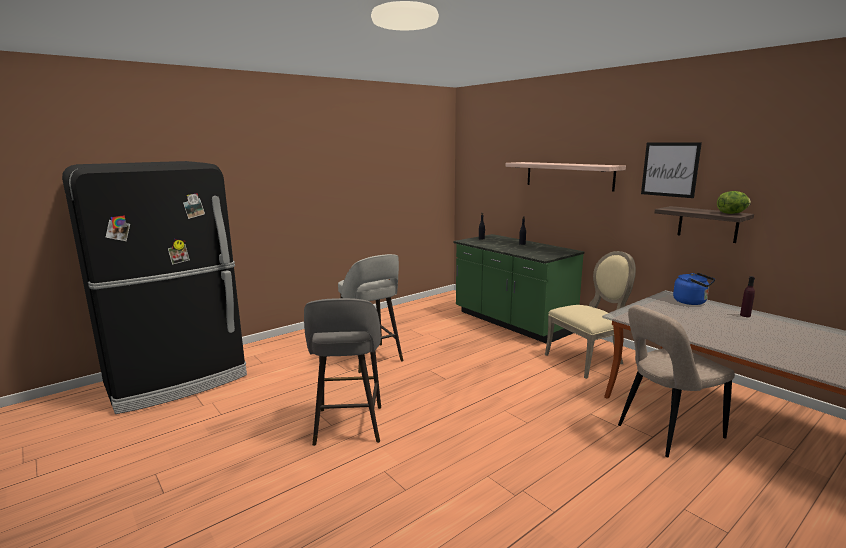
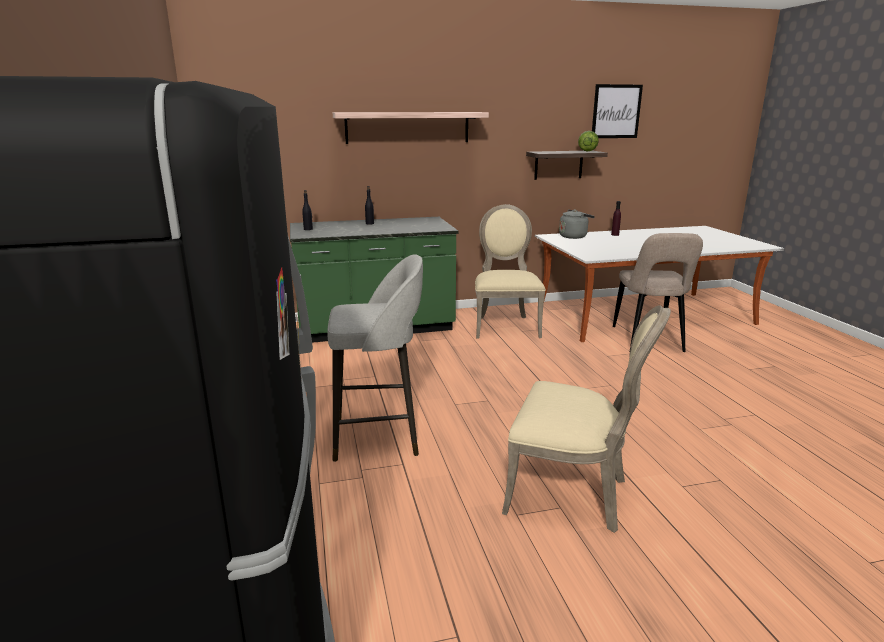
camera: 65 degrees left, 5 degrees up
(348, 427) = (572, 494): grey stool -> beige chair
(670, 169) = (523, 114): picture -> picture (616, 111)
(692, 302) = (574, 236): blue kettle -> grey kettle

